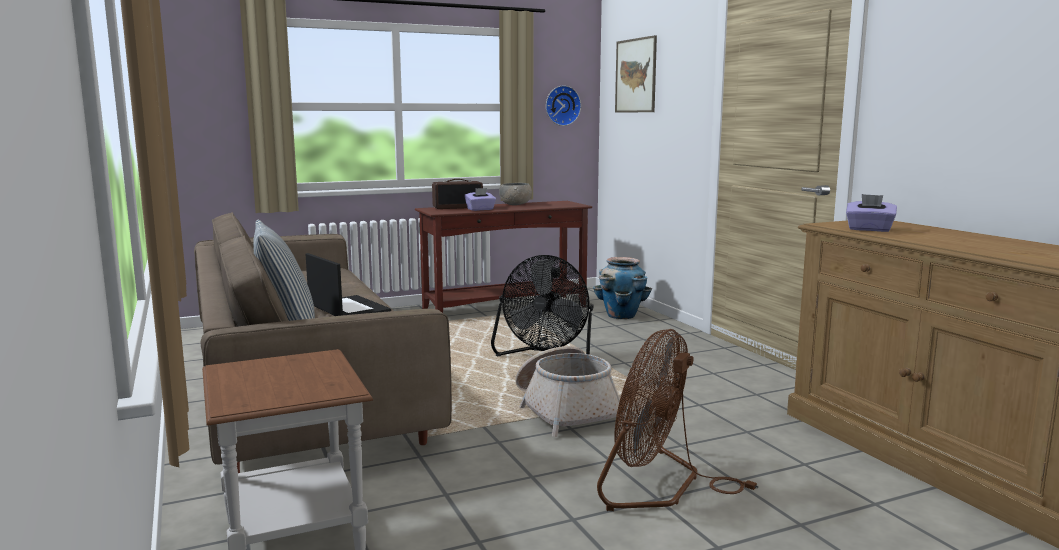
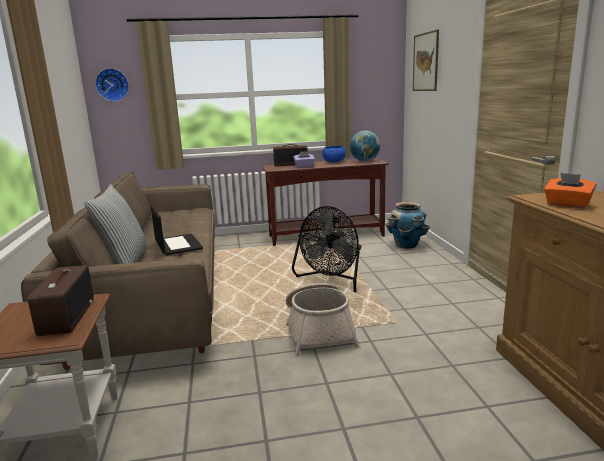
camera: 15 degrees right, 5 degrees up
(314, 372) = (66, 316): none -> radio
(516, 204) = (334, 161): grey bowl -> blue bowl
(557, 204) = (365, 161): none -> globe
(562, 105) = (374, 87): wall clock -> wall clock (112, 85)
(666, 483) = (358, 412): brown fan -> none
(869, 229) = (567, 204): purple tissue box -> orange tissue box

